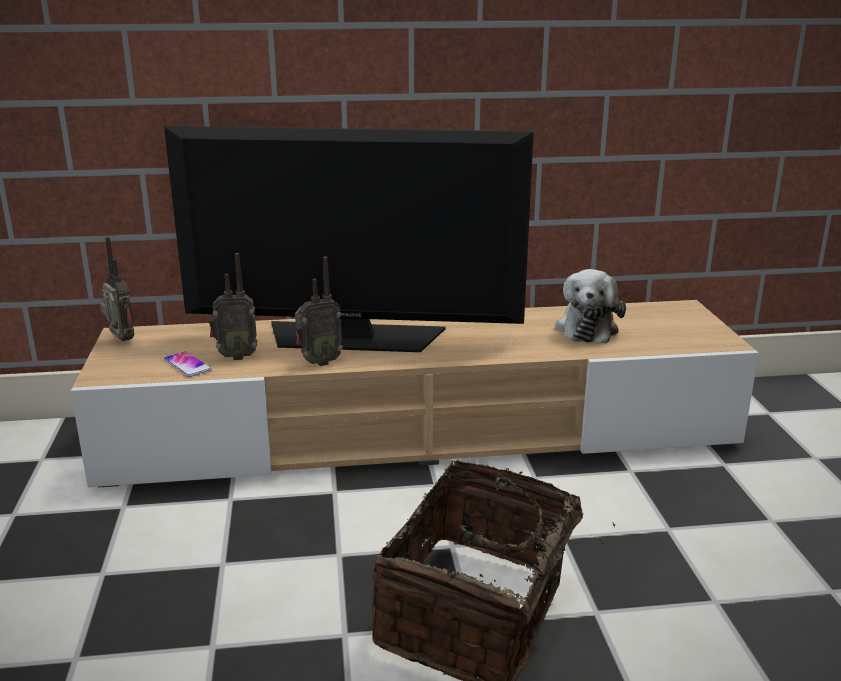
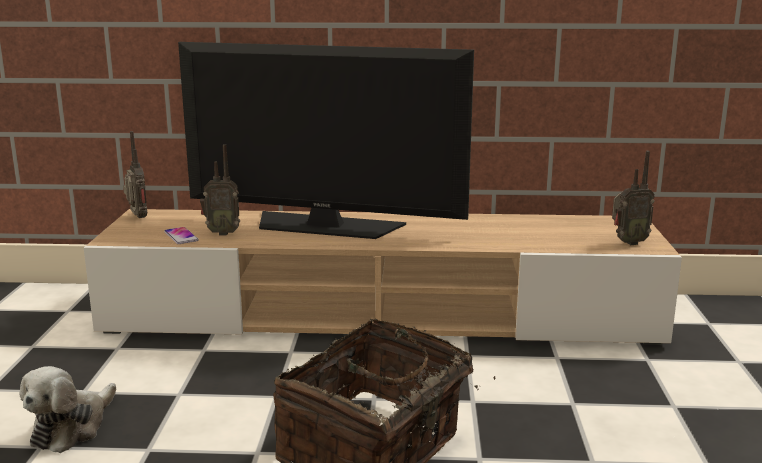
camera: 10 degrees right, 5 degrees down
(318, 362) = (287, 241): radio -> radio (627, 242)
(587, 328) = (531, 231): plush toy -> plush toy (72, 427)

